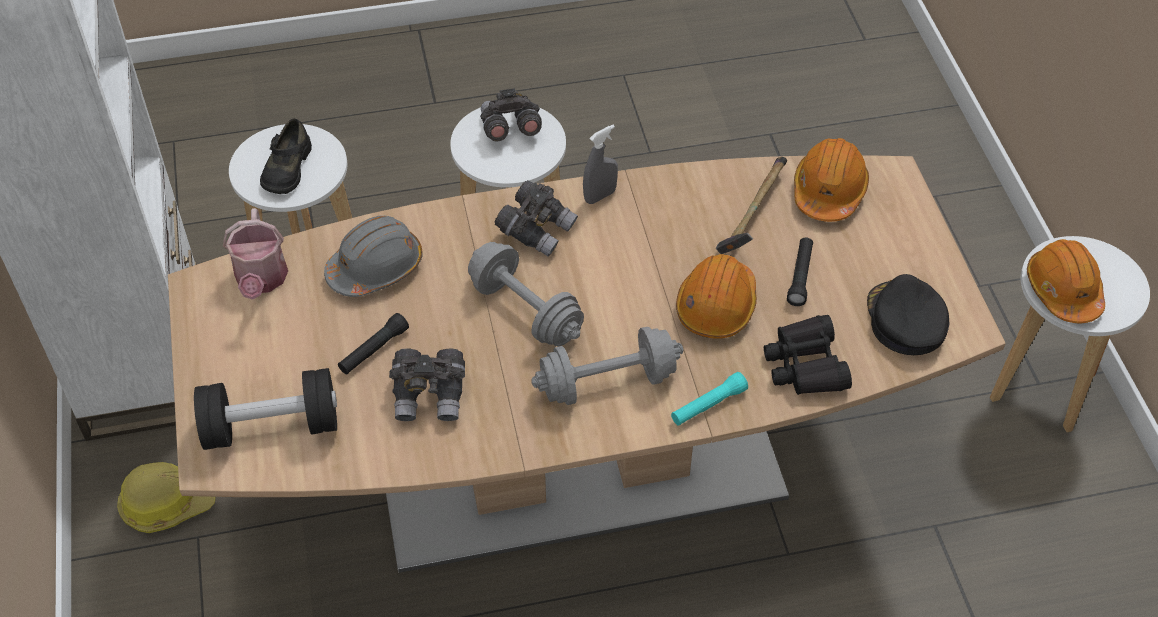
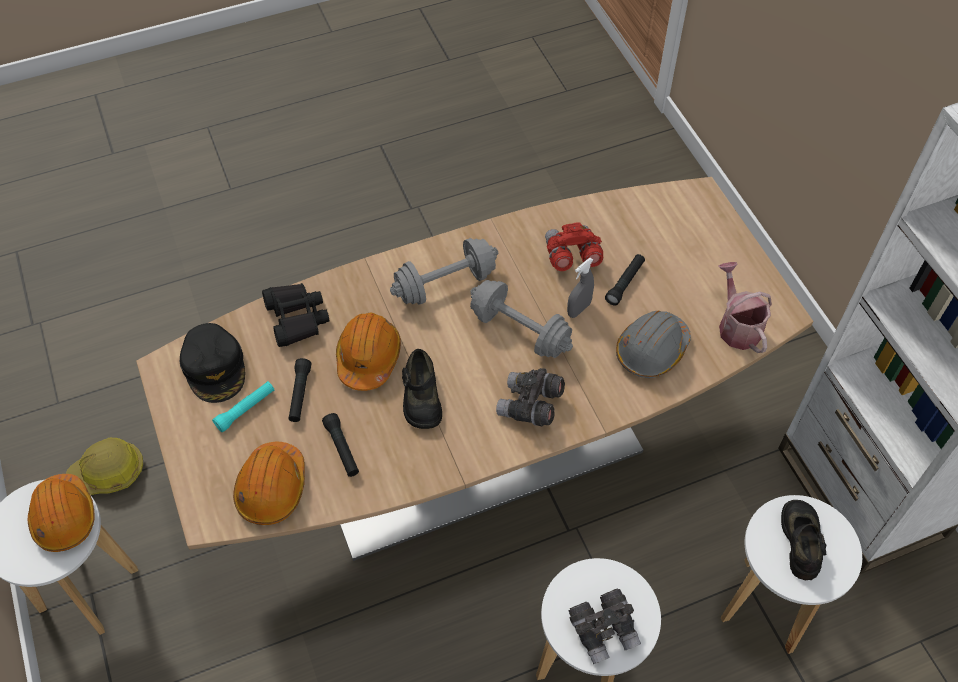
camera: 170 degrees right, 5 degrees up
(167, 503) = (774, 379): hard hat -> hard hat (108, 473)
(271, 426) = (672, 221): black dumbbell -> none
(430, 395) = (571, 257): grey binoculars -> red binoculars
(600, 196) = (482, 450): grey spray bottle -> grey spray bottle (578, 309)
(659, 255) = (421, 397): none -> black shoe
(708, 405) = (369, 278): turquoise flashlight -> turquoise flashlight (245, 409)
(752, 216) = (342, 449): hammer -> black flashlight

